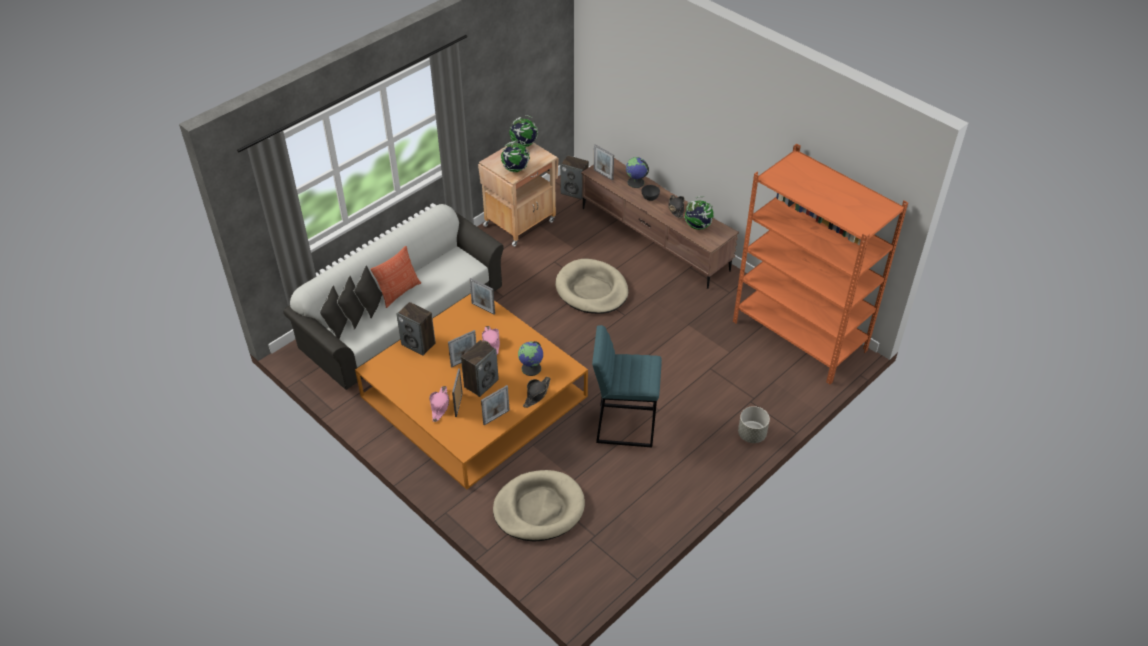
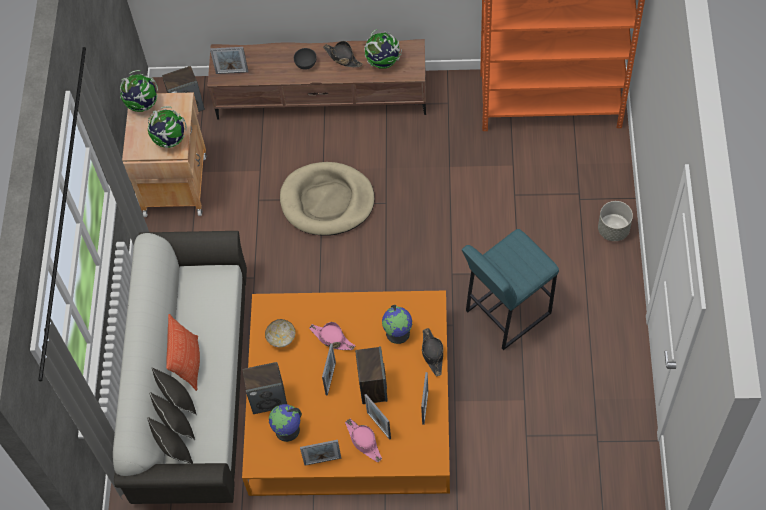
camera: 40 degrees left, 15 degrees up
(465, 321) = (281, 338): none -> bowl
(483, 308) = (282, 310): picture frame -> picture frame (322, 461)
(539, 508) = (527, 453): beige dog bed -> none
(635, 182) = (273, 57): globe -> globe (287, 430)

